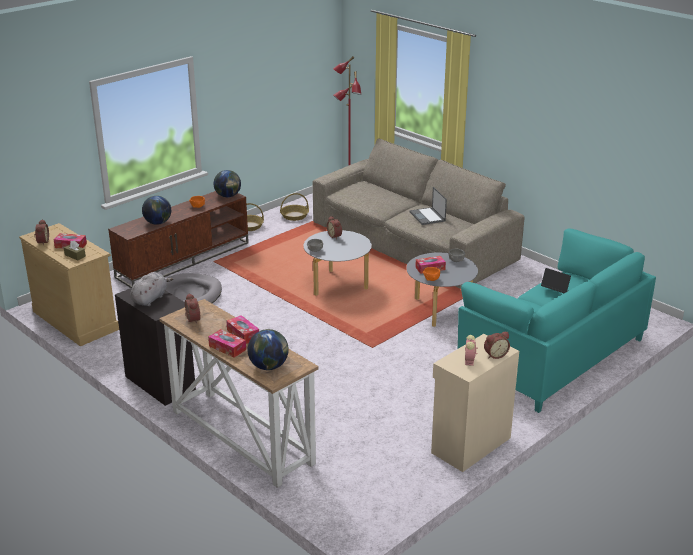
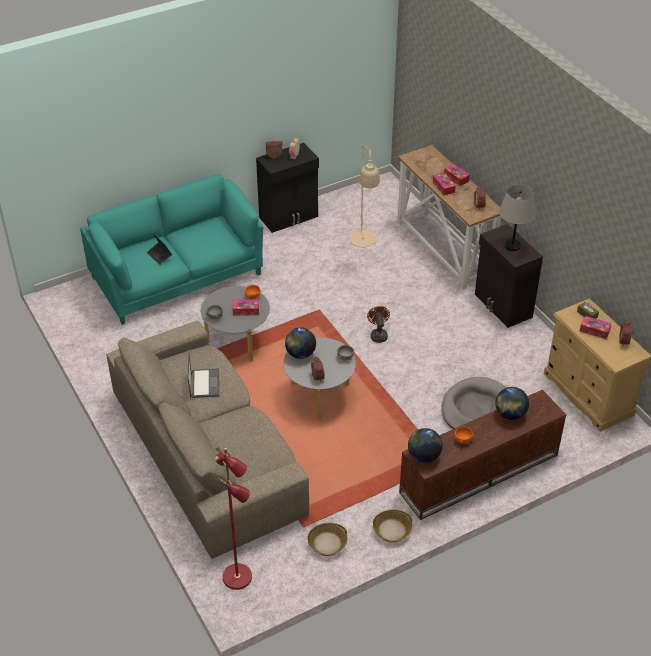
camera: 165 degrees left, 15 degrees up
(150, 298) = (512, 246): grey plush toy -> grey table lamp
(269, 366) = (430, 160): globe -> globe (300, 354)
(298, 336) = (378, 334): none -> brown fan
(351, 427) = (363, 243): none -> beige floor lamp
(469, 445) = (289, 217): beige cabinet -> black cabinet

